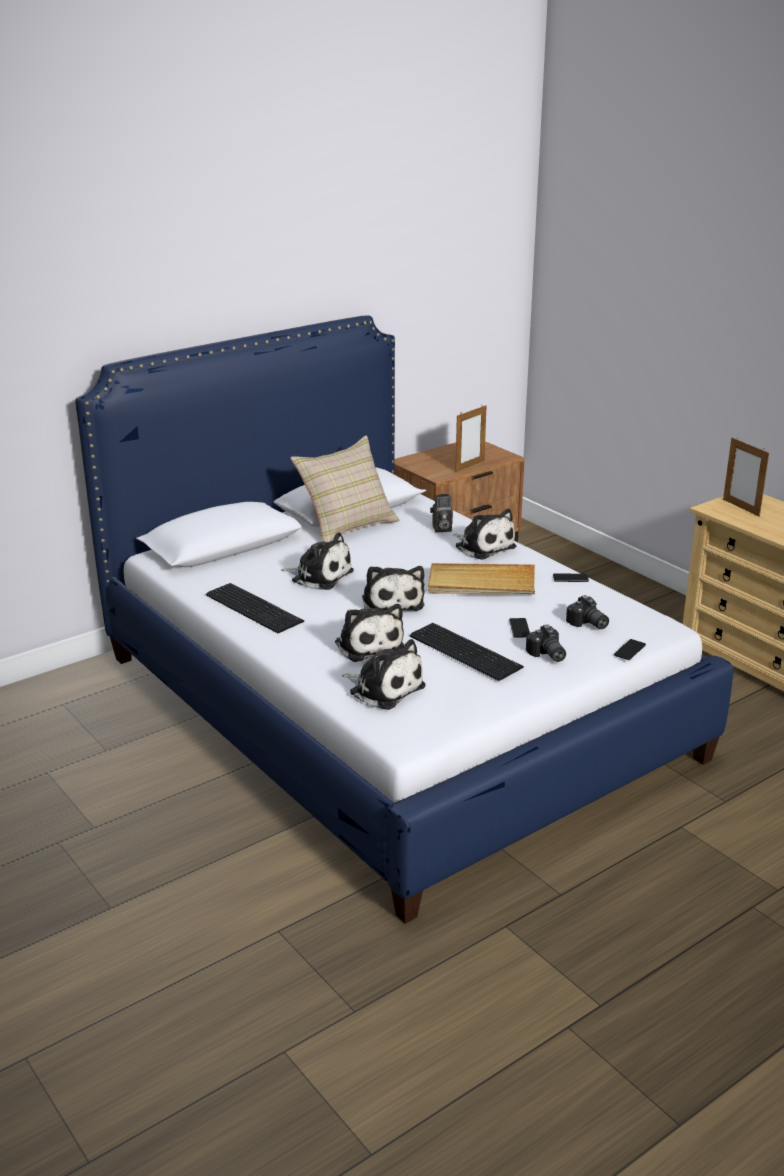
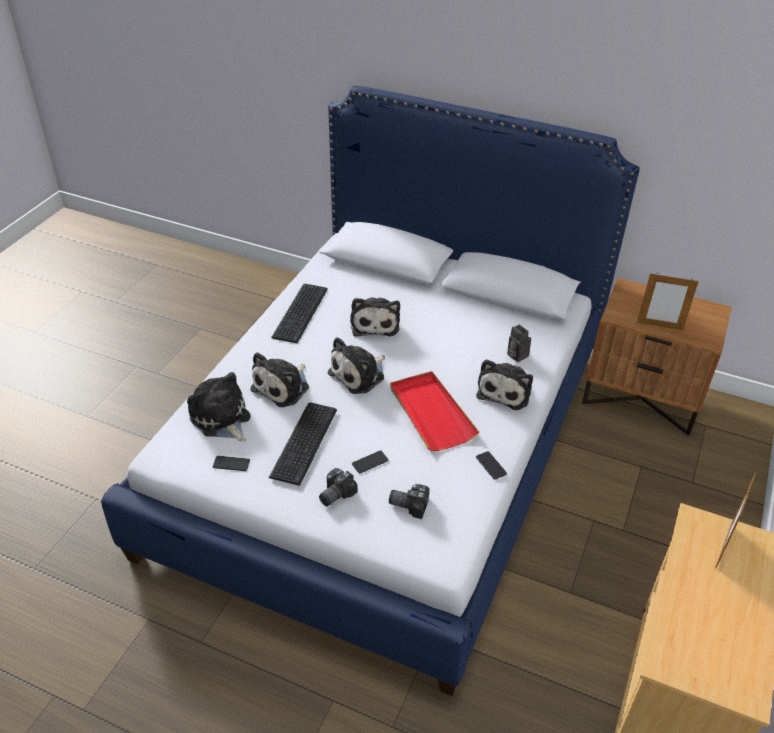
camera: 60 degrees right, 15 degrees up
(347, 525) = (474, 304): beige pillow -> none
(384, 689) = (221, 419): plush toy -> plush toy turned 135 degrees clockwise
(481, 584) = (431, 413): beige tray -> red tray
(587, 624) = (409, 504): camera -> camera turned 75 degrees clockwise
(629, 650) = (380, 547): phone -> phone (231, 464)

